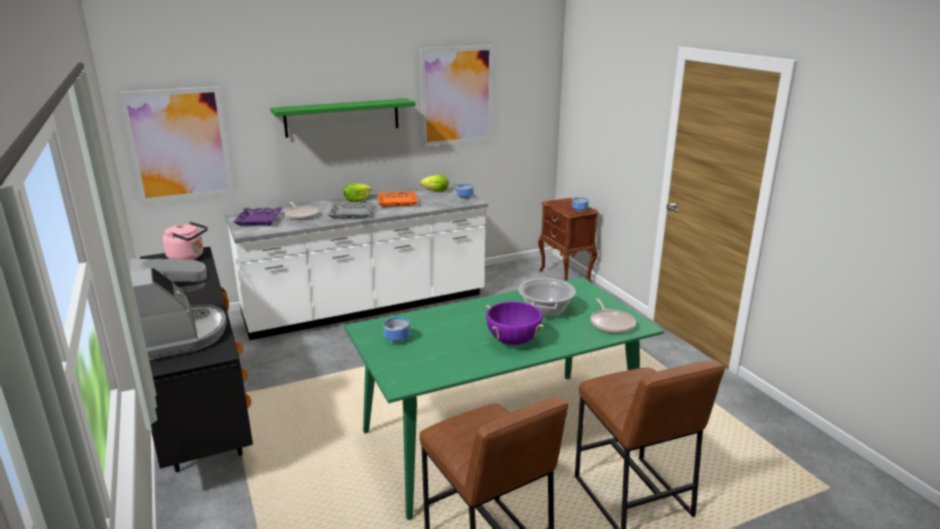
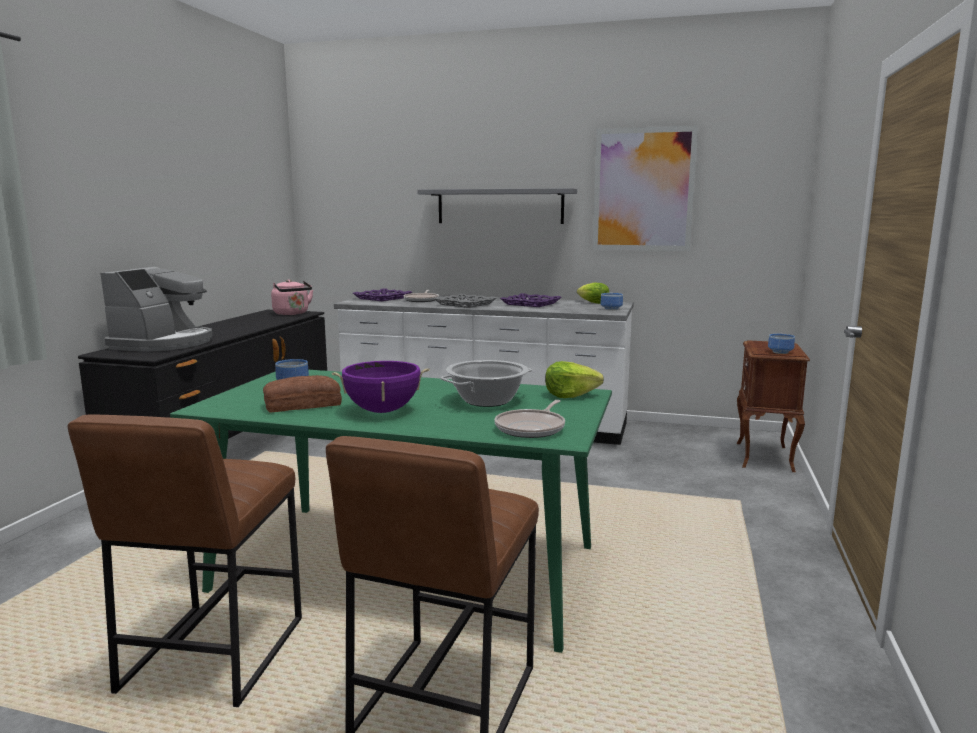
camera: 40 degrees right, 10 degrees down
(179, 144) = (344, 220): picture -> none
(342, 117) = (500, 206): green shelf -> grey shelf
(357, 200) = (497, 299): lettuce -> lettuce (570, 395)
(397, 202) = (530, 304): orange tray -> purple tray
(453, 355) = (301, 404): none -> bread

